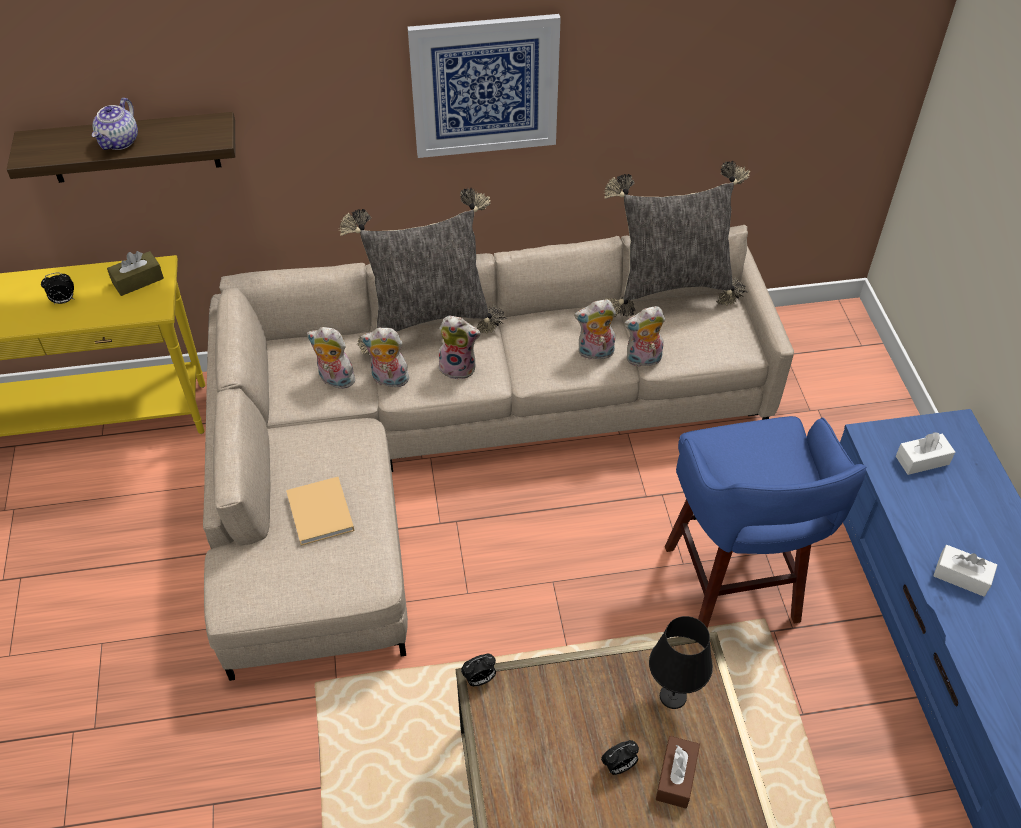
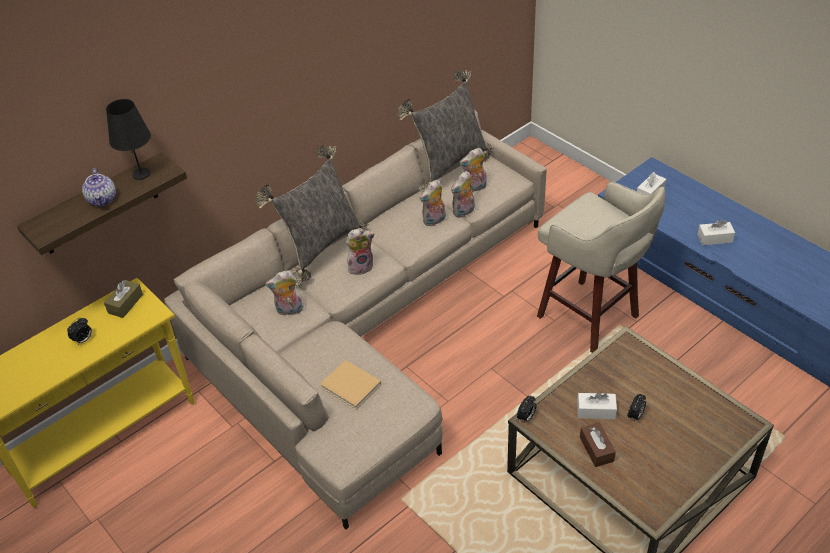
camera: 30 degrees left, 5 degrees down
(388, 380) = (323, 294): plush toy -> plush toy (474, 188)
(485, 86) = (309, 75): picture -> none
(574, 726) = (596, 411): none -> white tissue box
(672, 696) = (632, 368): black table lamp -> black table lamp (141, 174)
(676, 777) = (667, 404): brown tissue box -> brown tissue box (596, 449)
(732, 590) = (591, 319): blue stool -> beige stool

